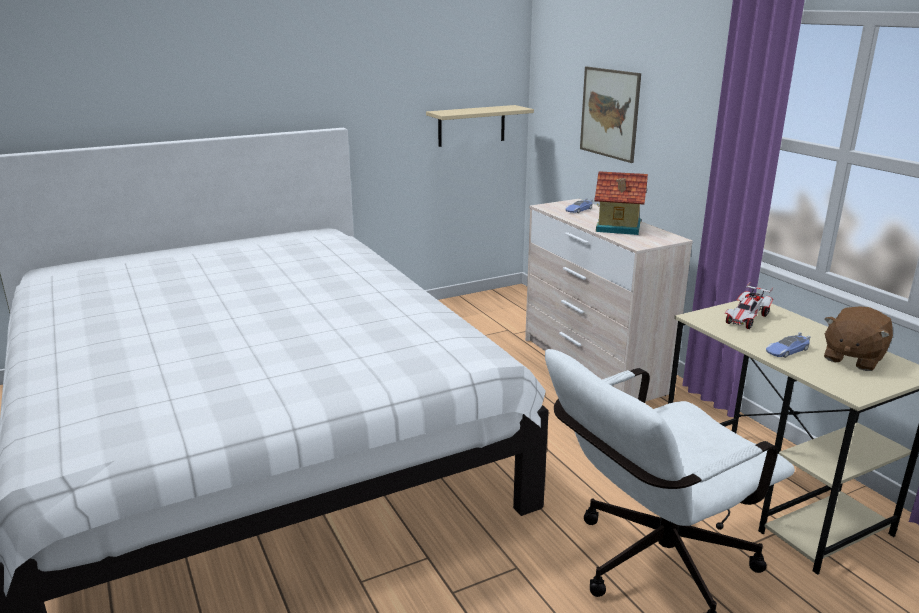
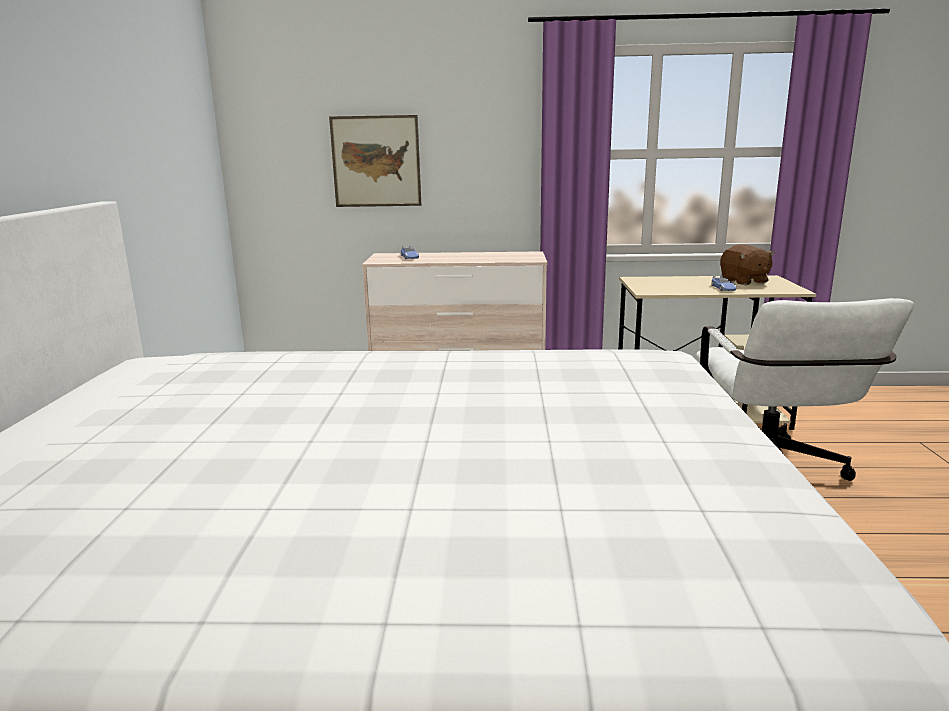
camera: 60 degrees left, 5 degrees down
(471, 125) = (193, 199): beige shelf -> none
(618, 228) = (481, 257): toy house -> none
(746, 319) = (661, 285): toy car -> none

